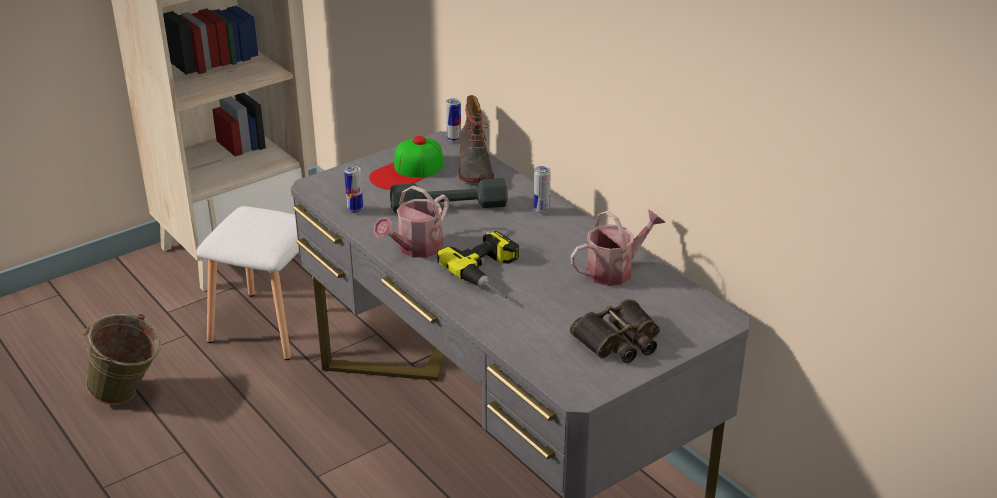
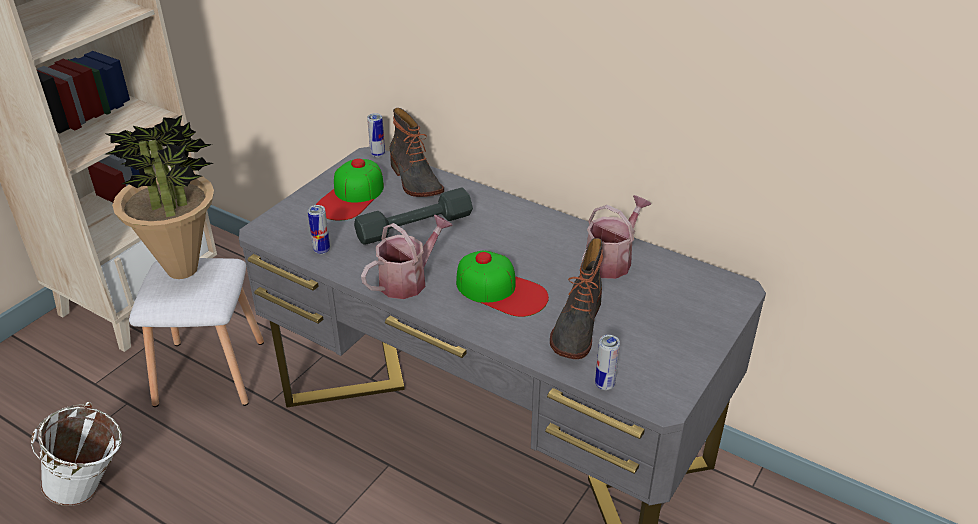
camera: 20 degrees left, 5 degrees up
(130, 396) = (93, 489): green bucket -> white bucket
(258, 217) = (183, 269): none -> potted plant
(415, 249) = (408, 280): watering can -> watering can turned 150 degrees counterclockwise
(493, 274) = (501, 290): power drill -> cap
(541, 210) = (505, 212): can -> can (604, 384)
(542, 317) = (576, 327): none -> boot
(619, 341) = (663, 335): binoculars -> none

